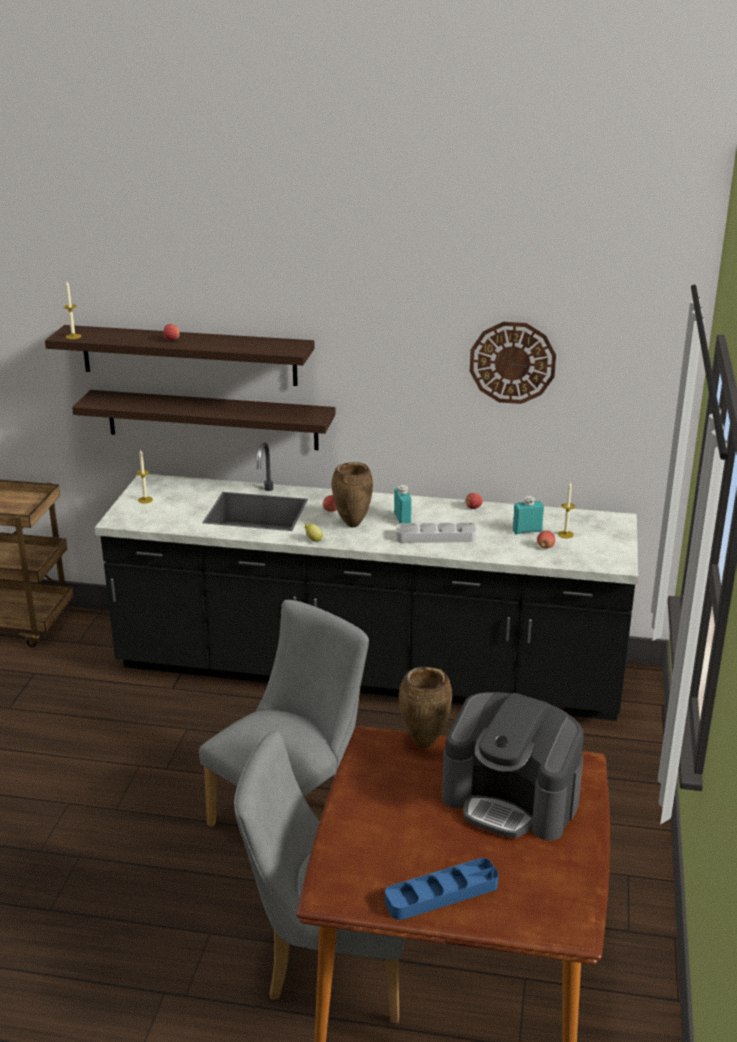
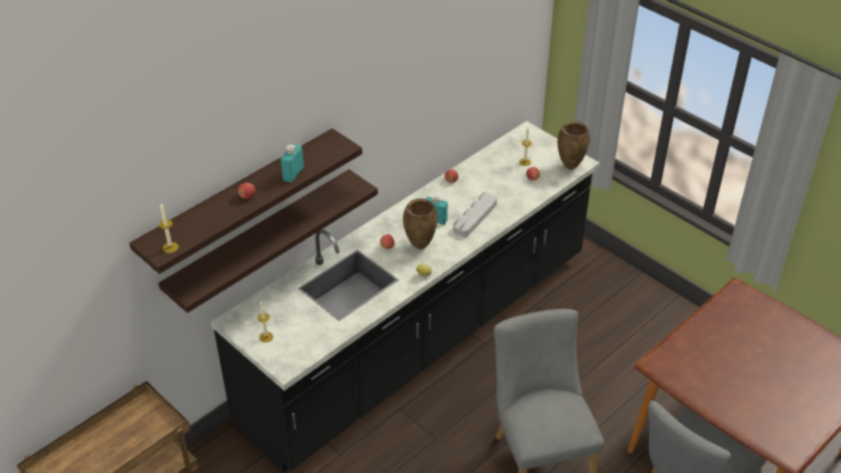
camera: 55 degrees left, 15 degrees up
(423, 743) = (675, 343): brown vase -> brown vase (569, 167)
(441, 894) = (815, 405): blue tray -> none
(511, 799) = (752, 335): coffee machine -> none
(512, 362) = (456, 64): wall clock -> none
(527, 531) = (505, 175): turquoise bottle -> turquoise bottle (293, 174)

